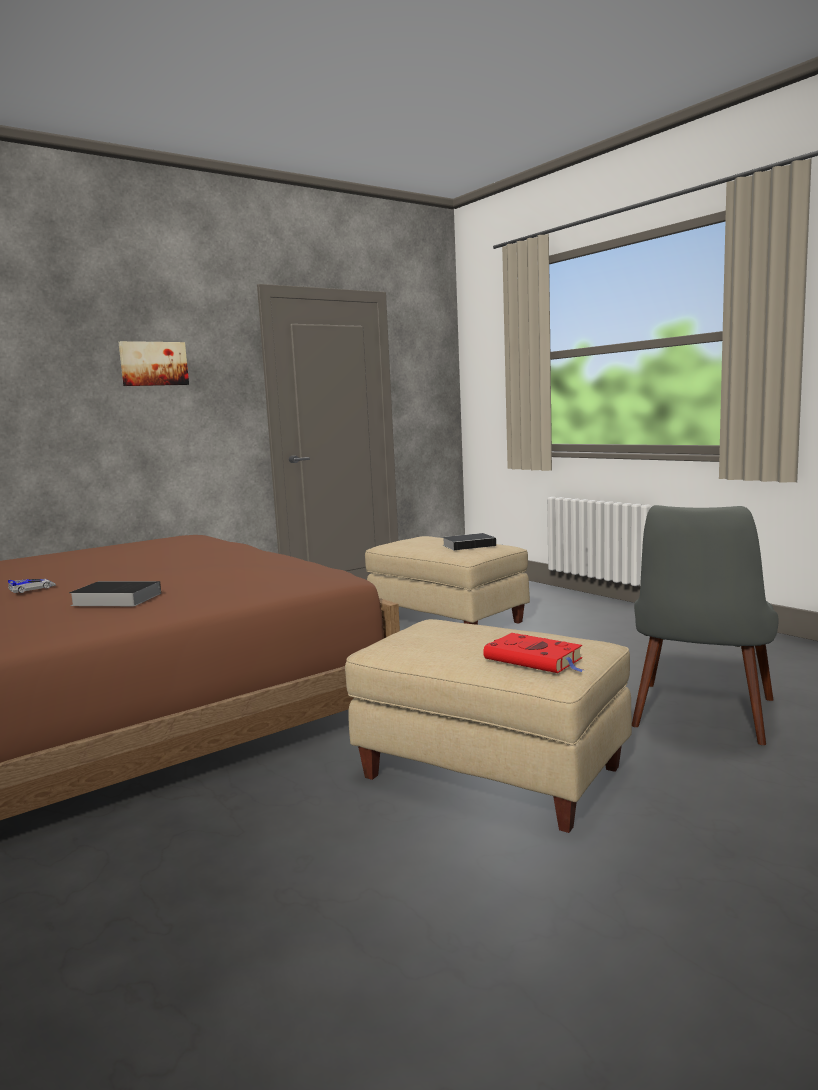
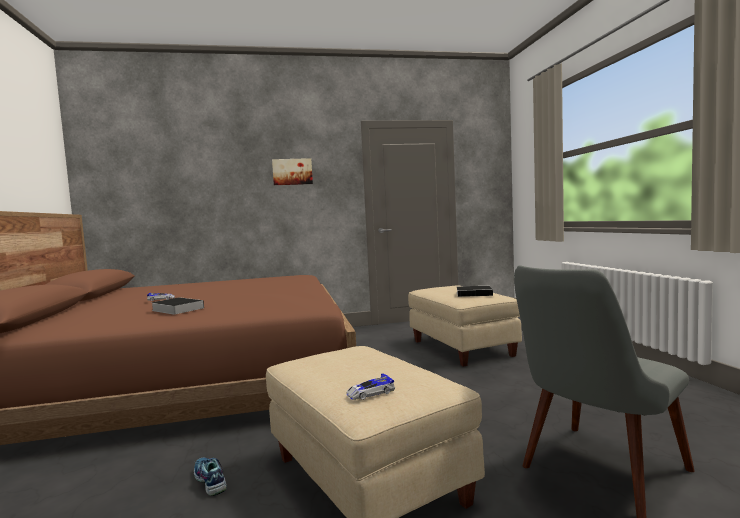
camera: 25 degrees right, 5 degrees down
(297, 818) = (209, 481): none -> shoe
(535, 659) = (370, 393): red book -> toy car

